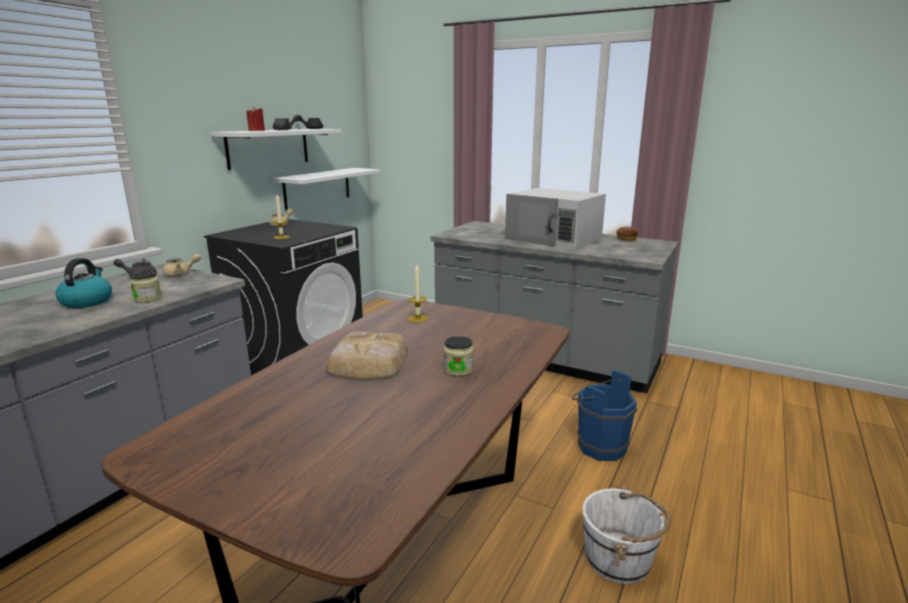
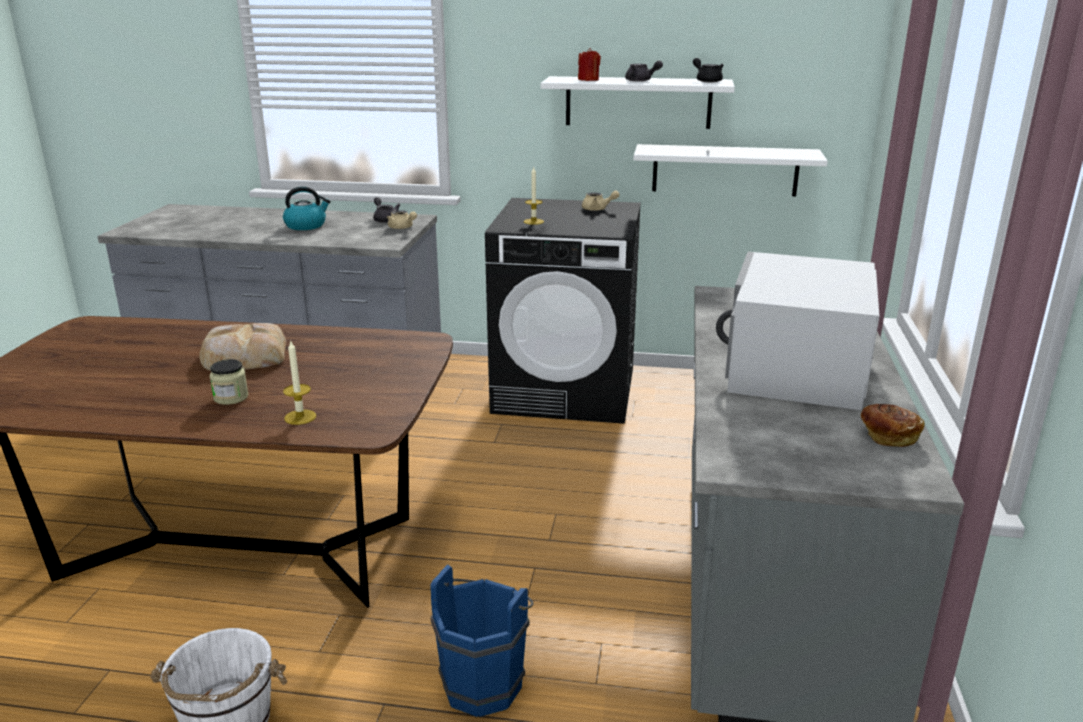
camera: 70 degrees right, 5 degrees up
(148, 299) = (320, 238): jar -> none
(418, 318) = (382, 354): candle -> candle (300, 417)

